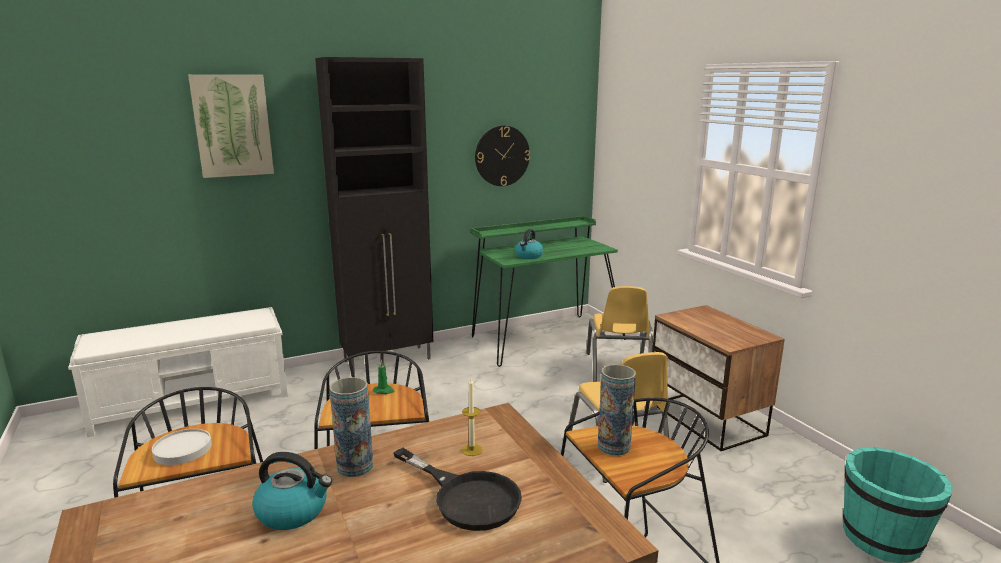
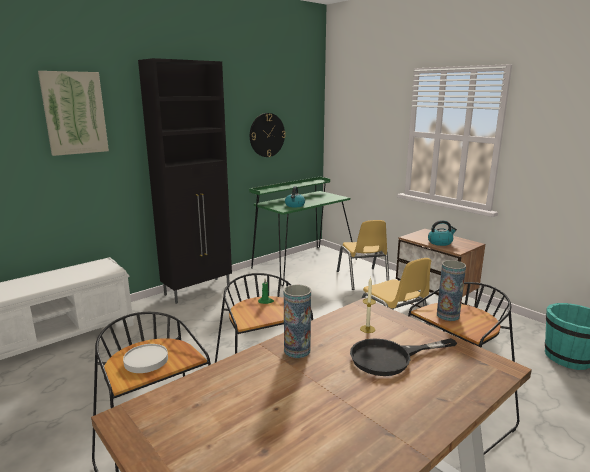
camera: 15 degrees left, 0 degrees up
(293, 511) = (280, 386): kettle -> kettle (440, 242)
(466, 496) = (390, 358): black frying pan -> black frying pan turned 135 degrees clockwise

